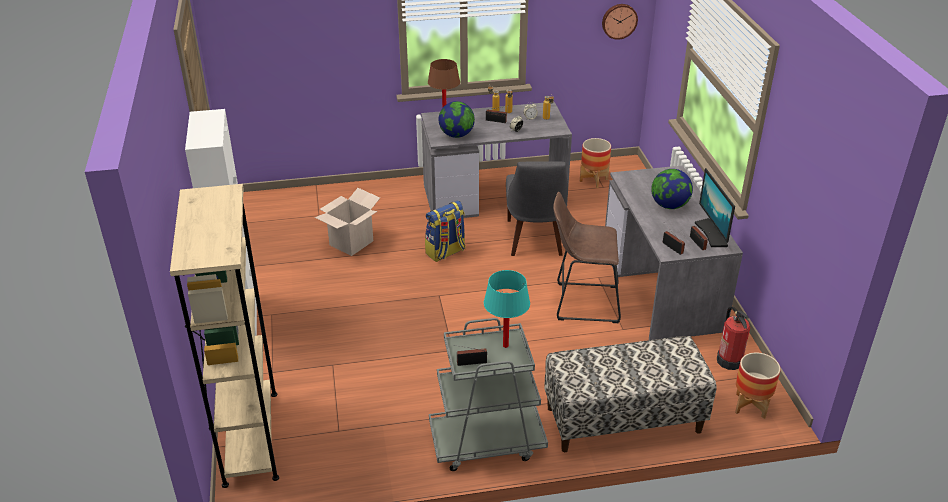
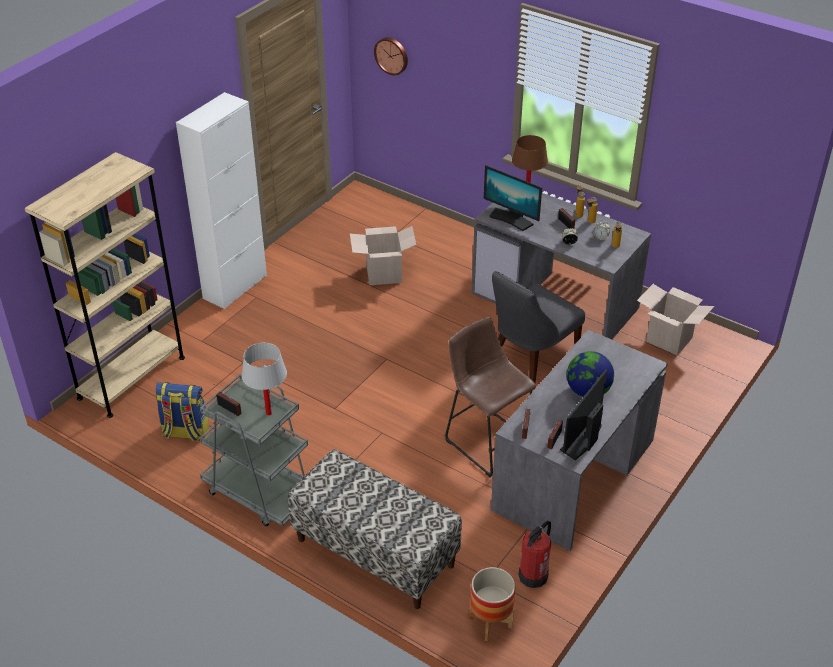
camera: 45 degrees right, 5 degrees up
(445, 252) = (442, 326): backpack -> backpack (185, 432)
(456, 135) = (511, 219): globe -> monitor
(505, 346) = (268, 413): turquoise table lamp -> white table lamp
(593, 180) = (669, 339): planter -> cardboard box
(619, 20) = (749, 176): wall clock -> wall clock (392, 55)

